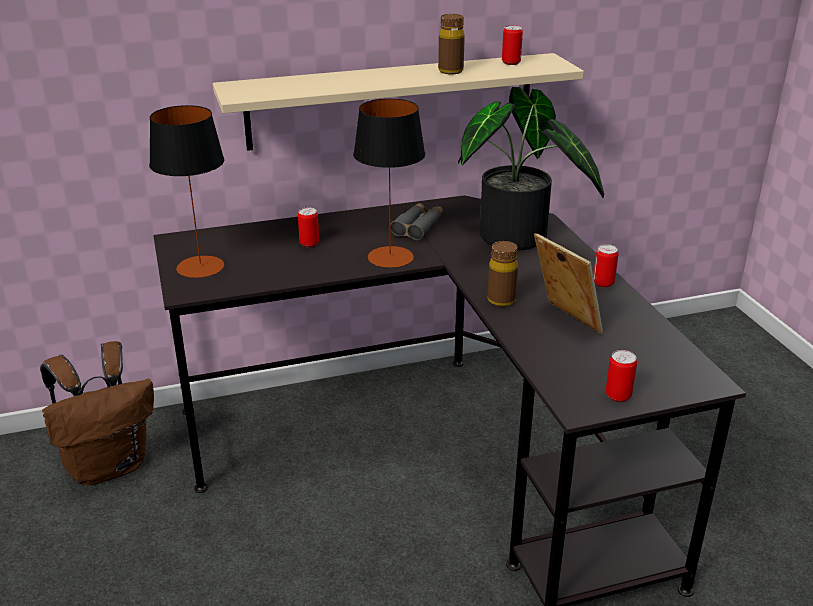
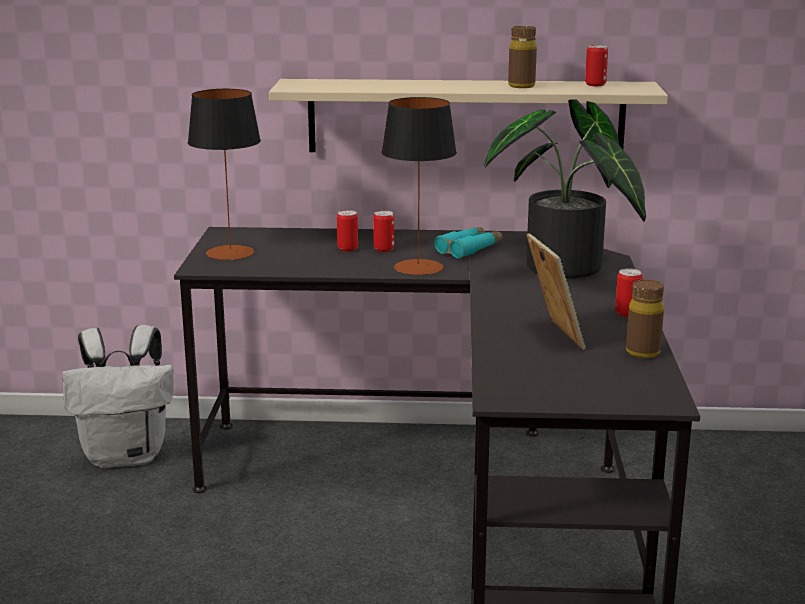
camera: 20 degrees right, 10 degrees down
(109, 465) = (127, 456): brown backpack -> white backpack
(418, 227) = (469, 249): grey binoculars -> turquoise binoculars
(501, 300) = (501, 312): brown bottle -> brown bottle (642, 352)
(618, 396) = (552, 396): can -> can (384, 249)

